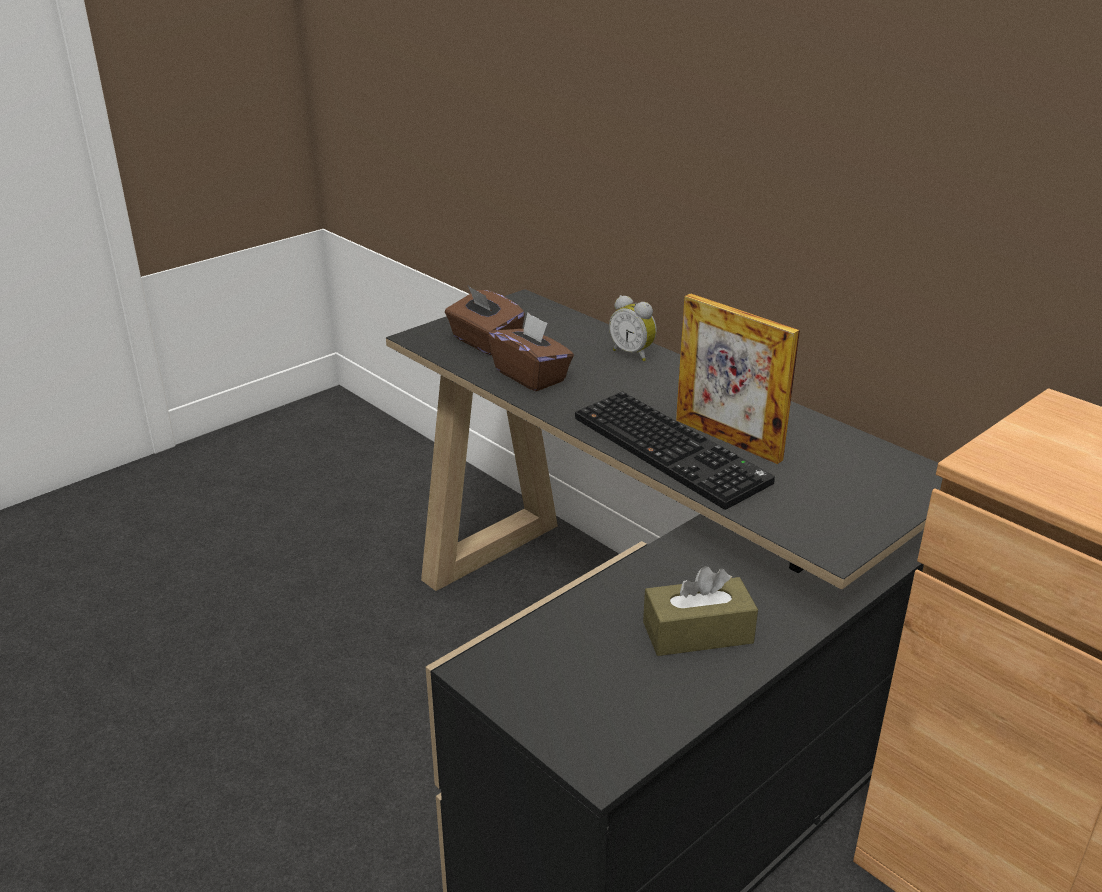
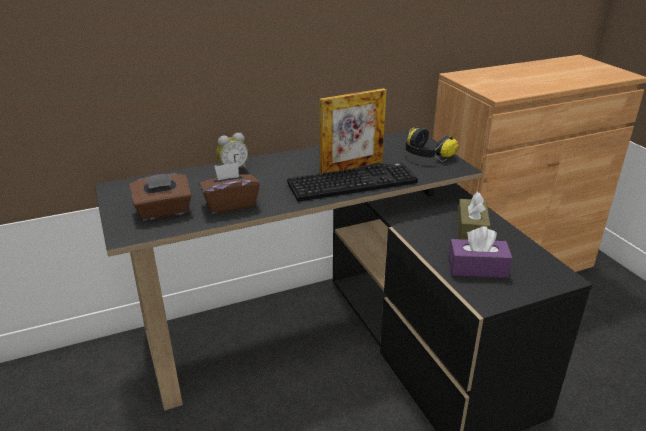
camera: 70 degrees left, 0 degrees up
(571, 651) = (477, 268): none -> purple tissue box
(853, 504) = (426, 155): none -> headphones

